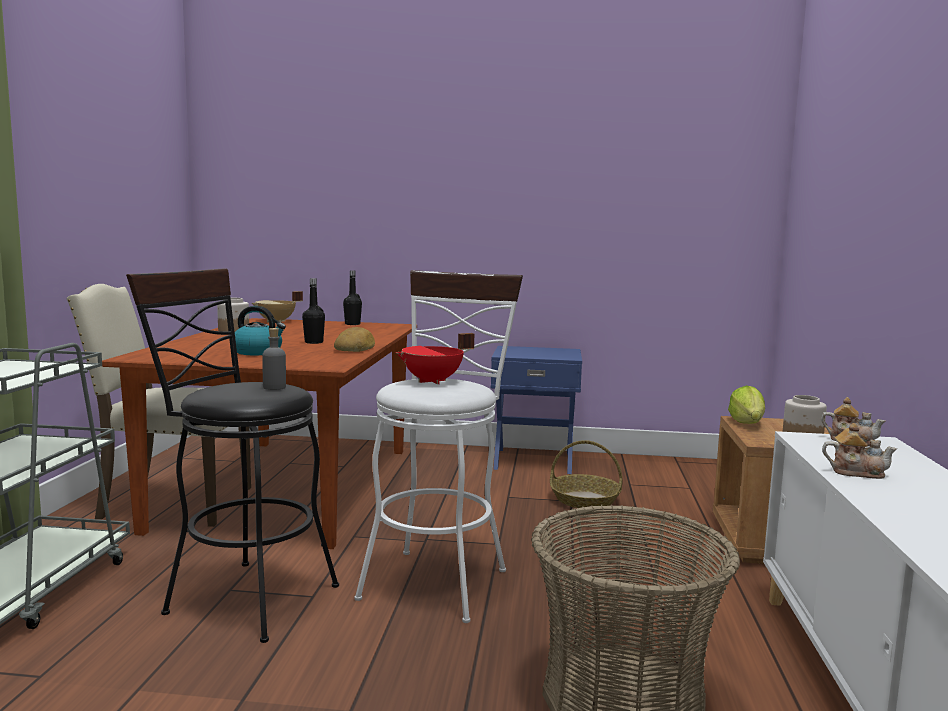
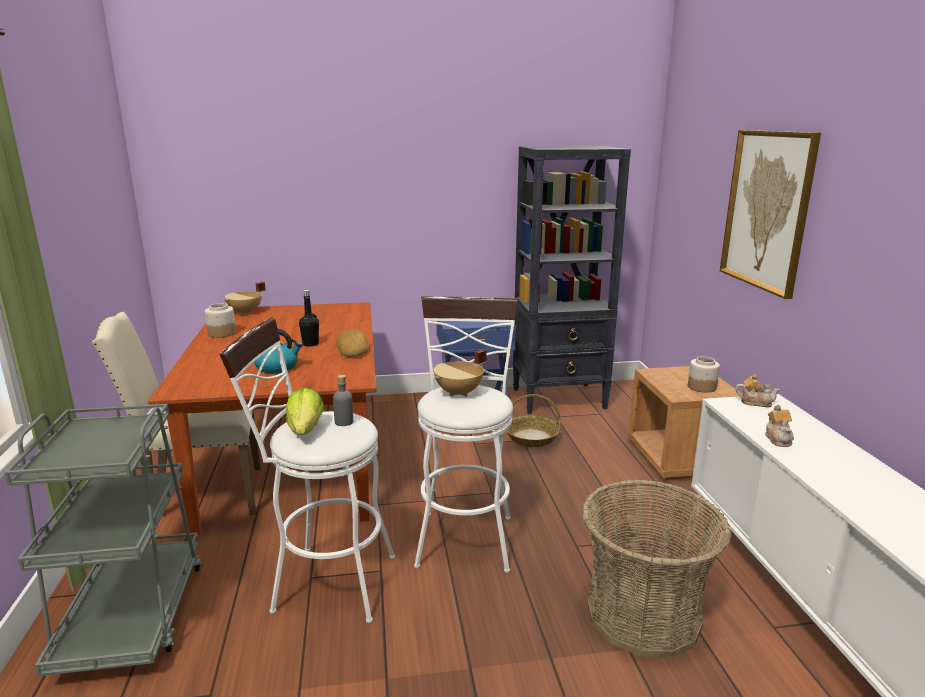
camera: 15 degrees left, 10 degrees up
(241, 596) = (324, 582): black stool -> white stool
(352, 324) = (316, 309): black bottle -> none
(433, 381) = (459, 393): red cooking pot -> beige cooking pot
(645, 468) = (560, 398): none -> black bookcase
(747, 423) = (658, 376): lettuce -> lettuce (305, 430)
(856, 472) = (778, 439): teapot -> teapot turned 90 degrees clockwise
(888, 192) = (767, 210): none -> picture

